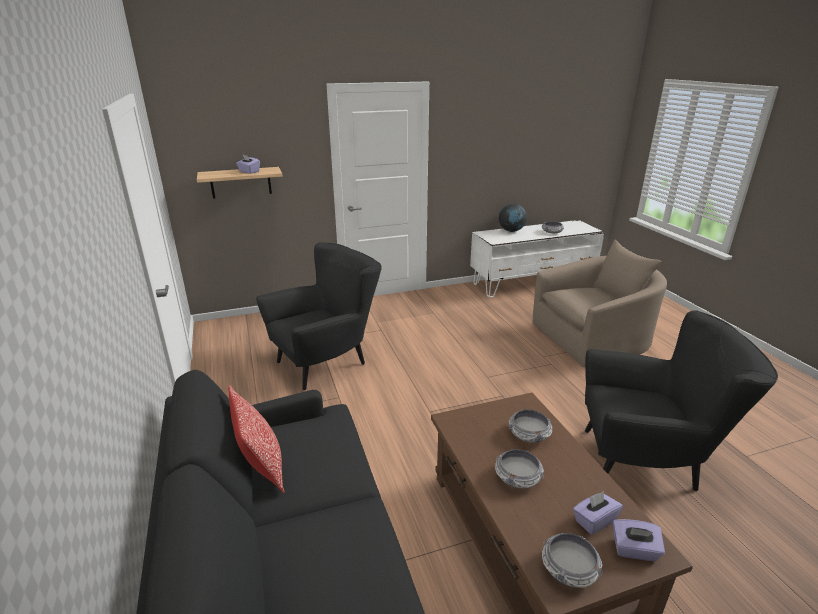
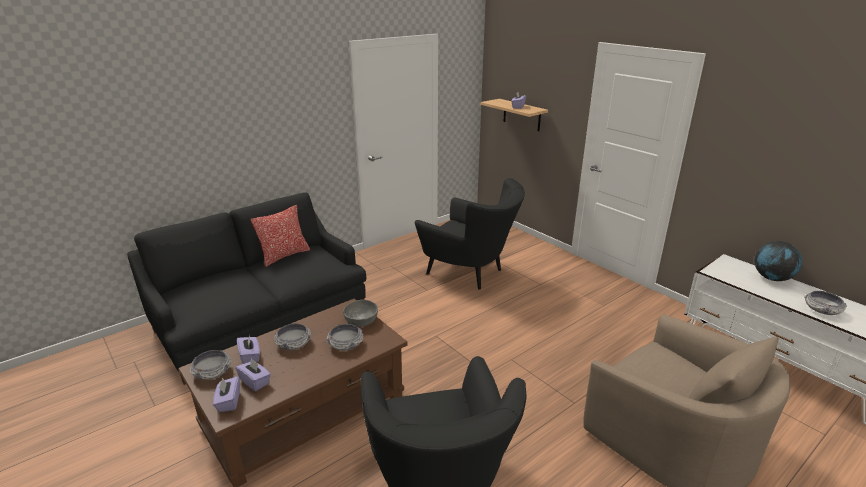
camera: 70 degrees right, 0 degrees up
(484, 416) = (361, 320): none -> grey bowl
(538, 523) = (250, 357): none -> purple tissue box

